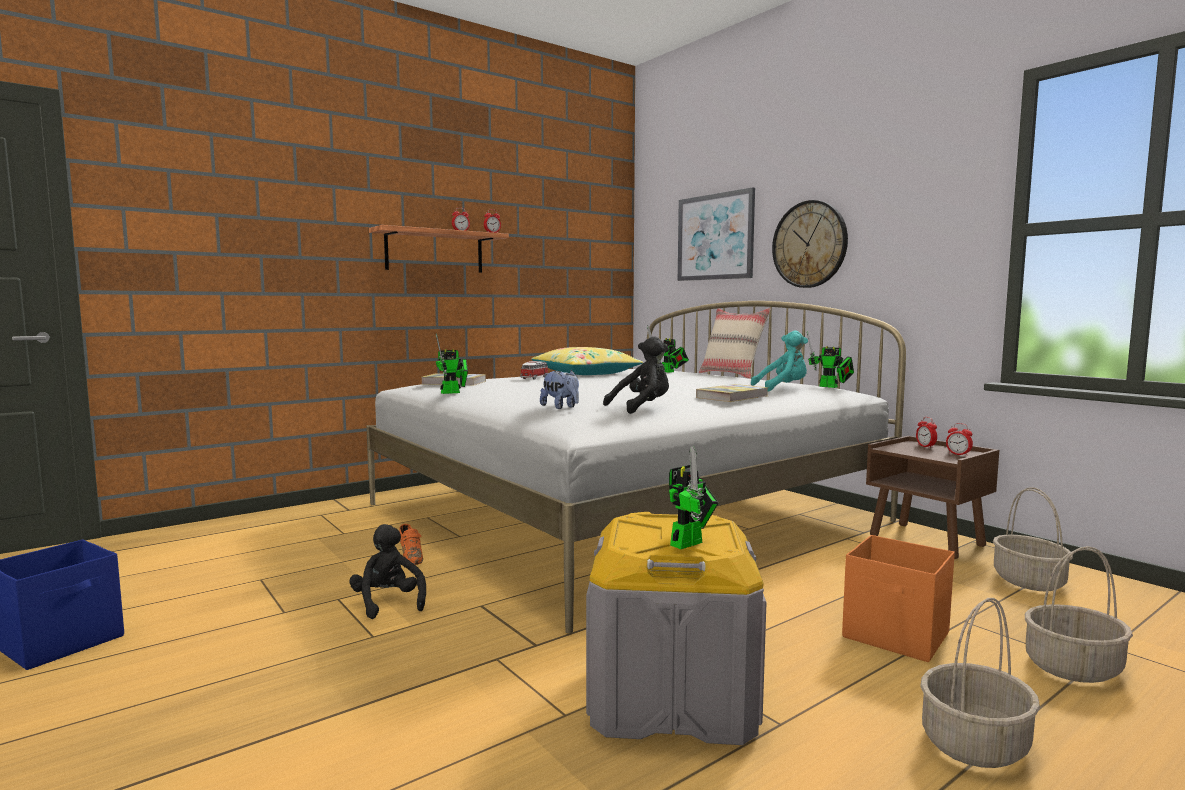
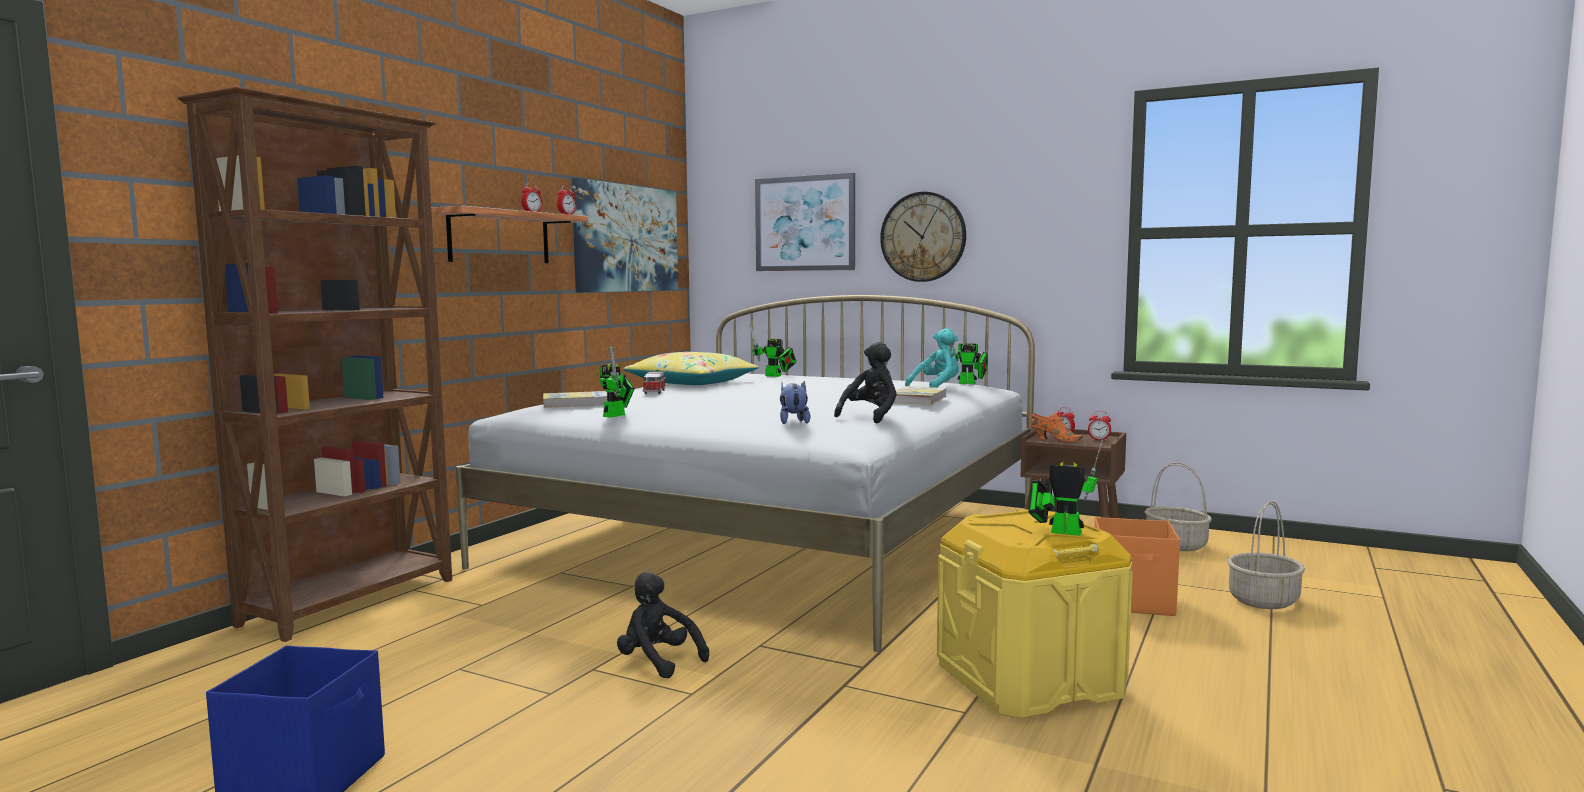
camera: 25 degrees left, 0 degrees up
(275, 517) = (353, 602): none -> brown bookcase
(411, 557) = (610, 615): orange shoe -> orange shoe (1053, 440)
(561, 407) = (793, 422): plush toy -> plush toy turned 120 degrees counterclockwise
(564, 253) = (626, 238): none -> picture
(671, 697) = (1028, 680): grey storage box -> yellow storage box
(690, 542) = (1060, 532): toy robot -> toy robot turned 90 degrees counterclockwise
(732, 375) = (840, 376): beige pillow -> none
(975, 744) = (1259, 662): basket -> none

